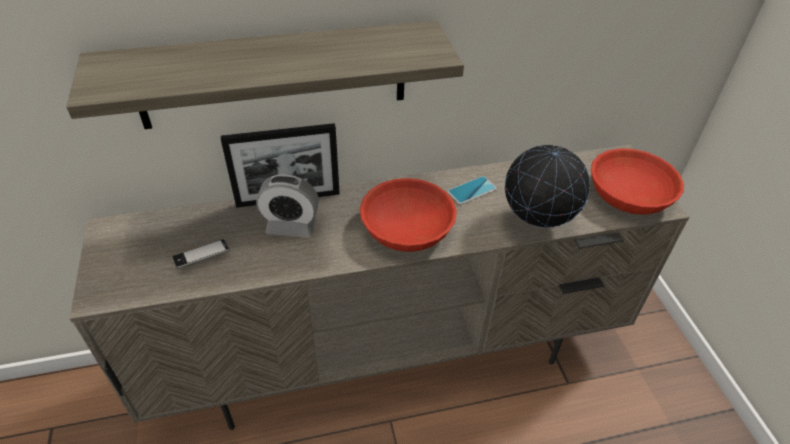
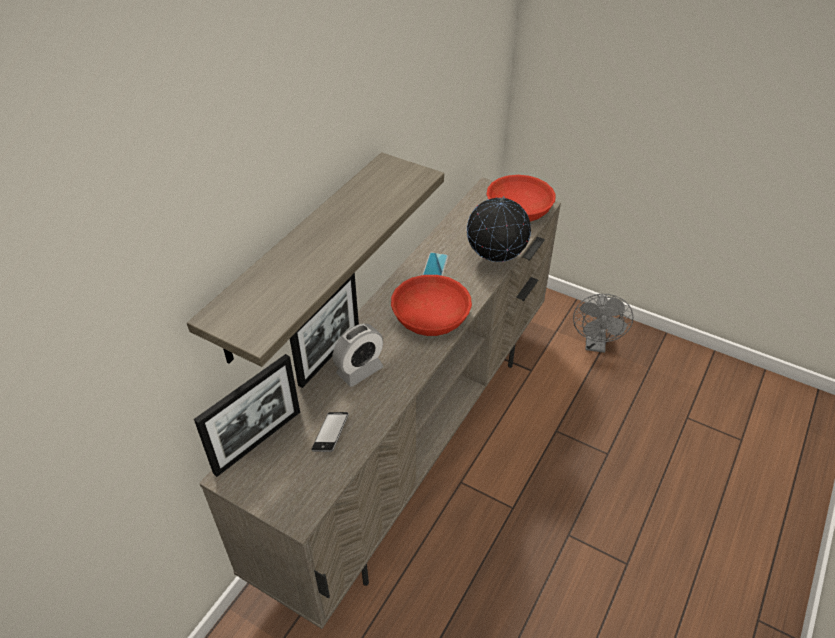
camera: 45 degrees left, 0 degrees up
(155, 221) = (258, 441): none -> picture frame
(668, 414) = (595, 344): none -> grey fan

